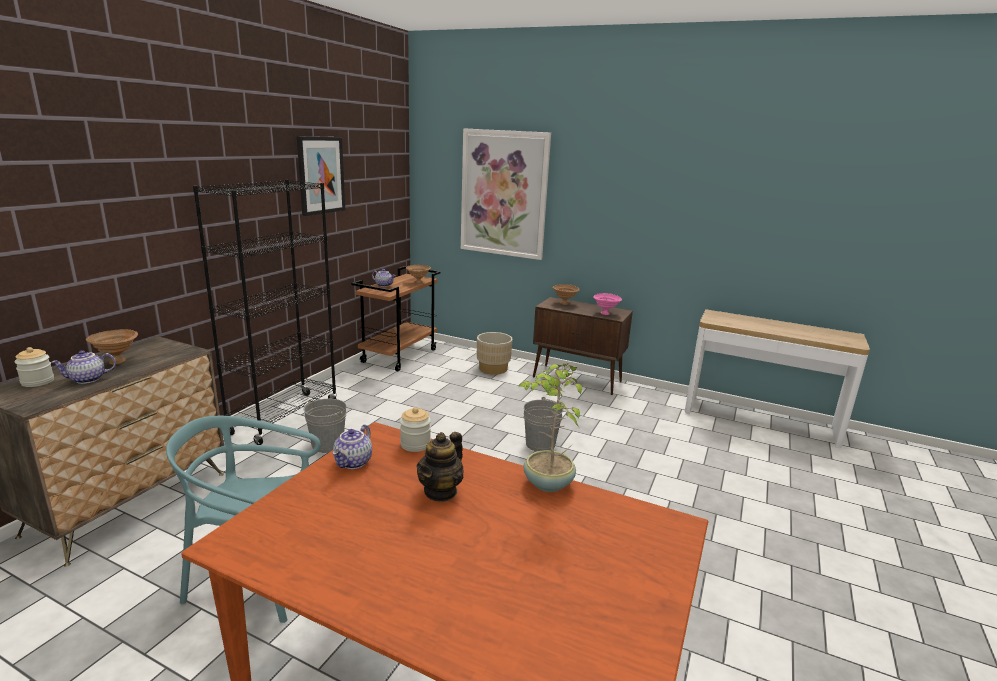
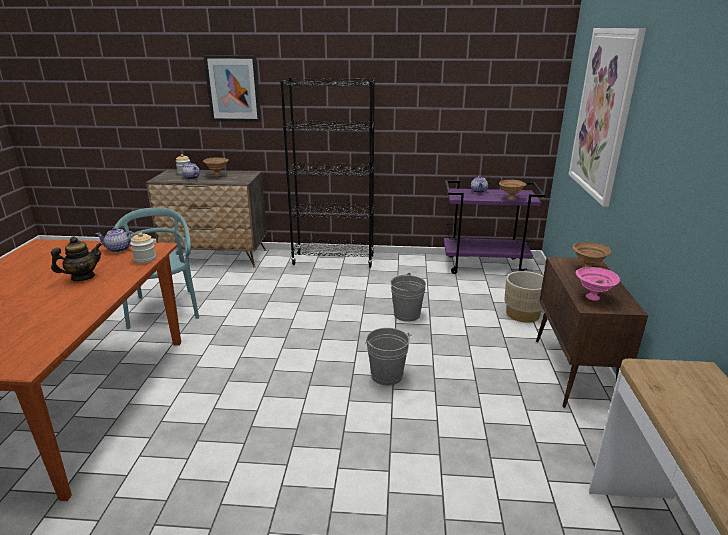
camera: 70 degrees right, 5 degrees up
(321, 175) = (423, 77): picture -> picture (233, 88)
(327, 445) = (310, 284): grey bucket -> grey bucket (407, 314)
(399, 355) = (485, 265): brown cart -> purple cart
(441, 491) = (83, 277): teapot -> teapot turned 135 degrees clockwise
(547, 484) = (91, 308): potted plant -> none

